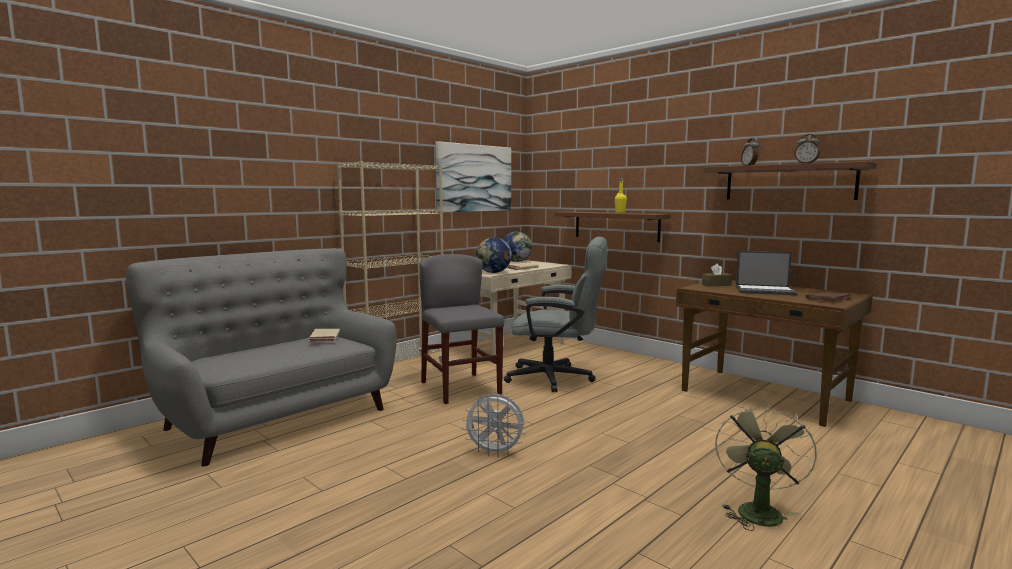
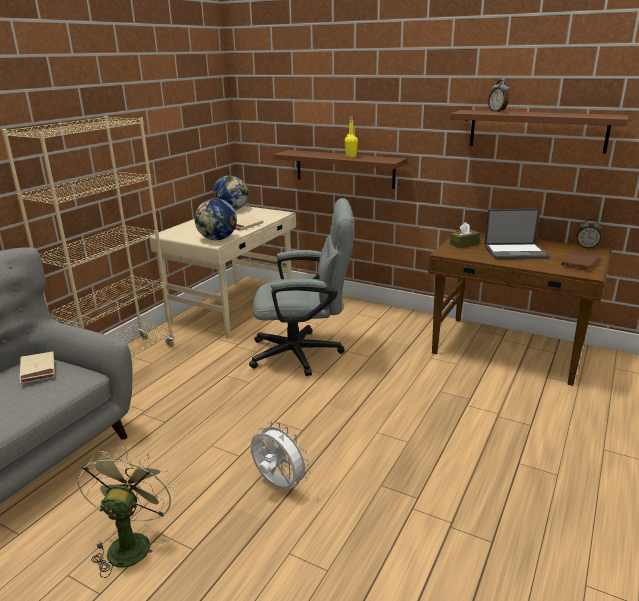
camera: 15 degrees left, 15 degrees up
(460, 388) = (205, 385): grey chair -> none
(474, 178) = (174, 117): picture -> none
(495, 452) = (278, 485): white fan -> white fan turned 135 degrees counterclockwise
(757, 510) = (555, 518): green fan -> green fan (131, 542)
(806, 164) = (559, 114): alarm clock -> alarm clock (586, 247)

